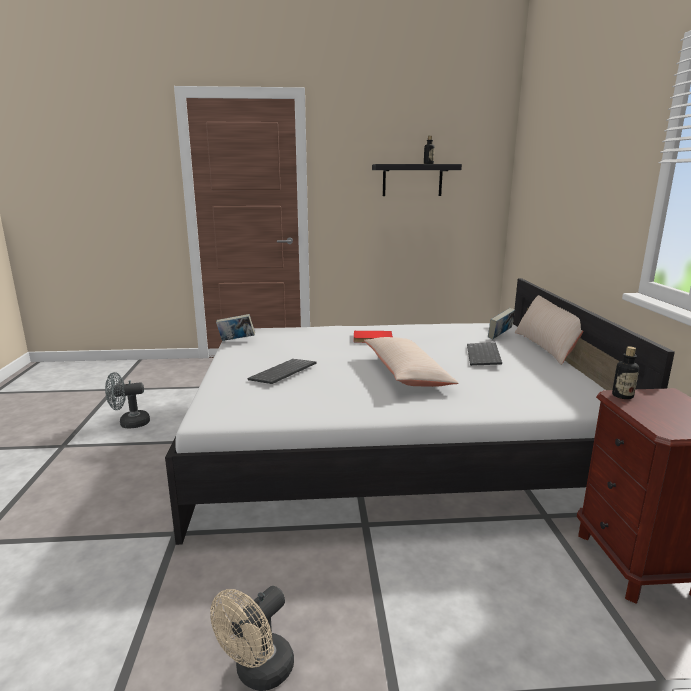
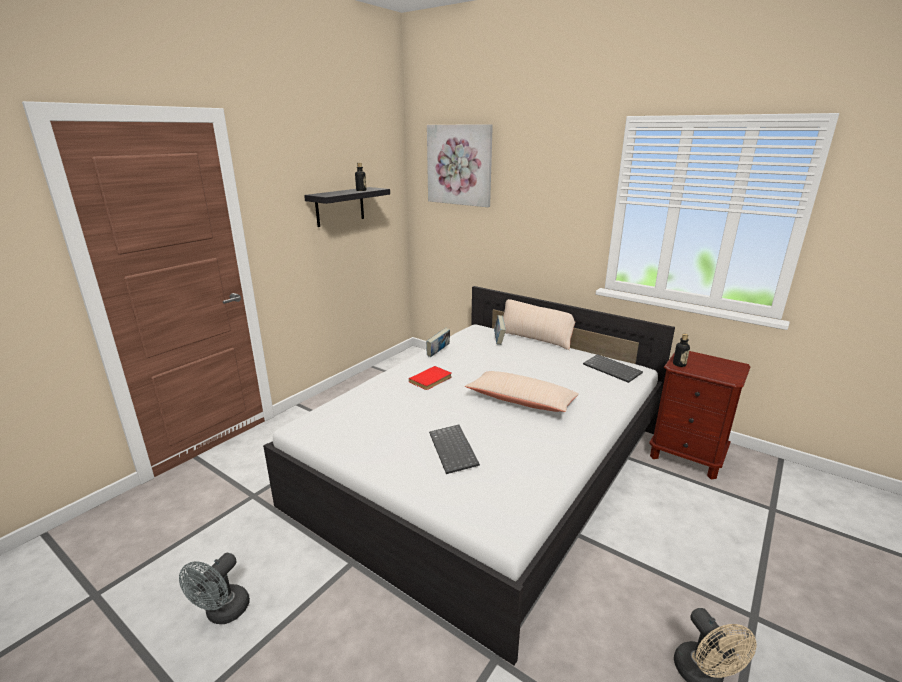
camera: 50 degrees left, 5 degrees up
(236, 340) = (326, 440): book -> book (438, 353)
(484, 356) = (527, 362): keyboard -> keyboard (613, 369)
(545, 138) = (460, 165): none -> picture

